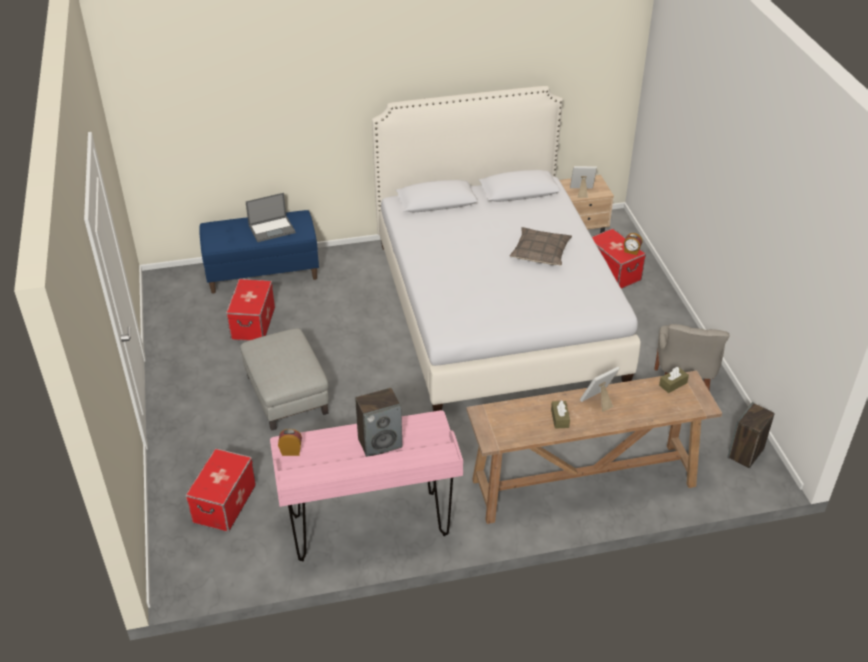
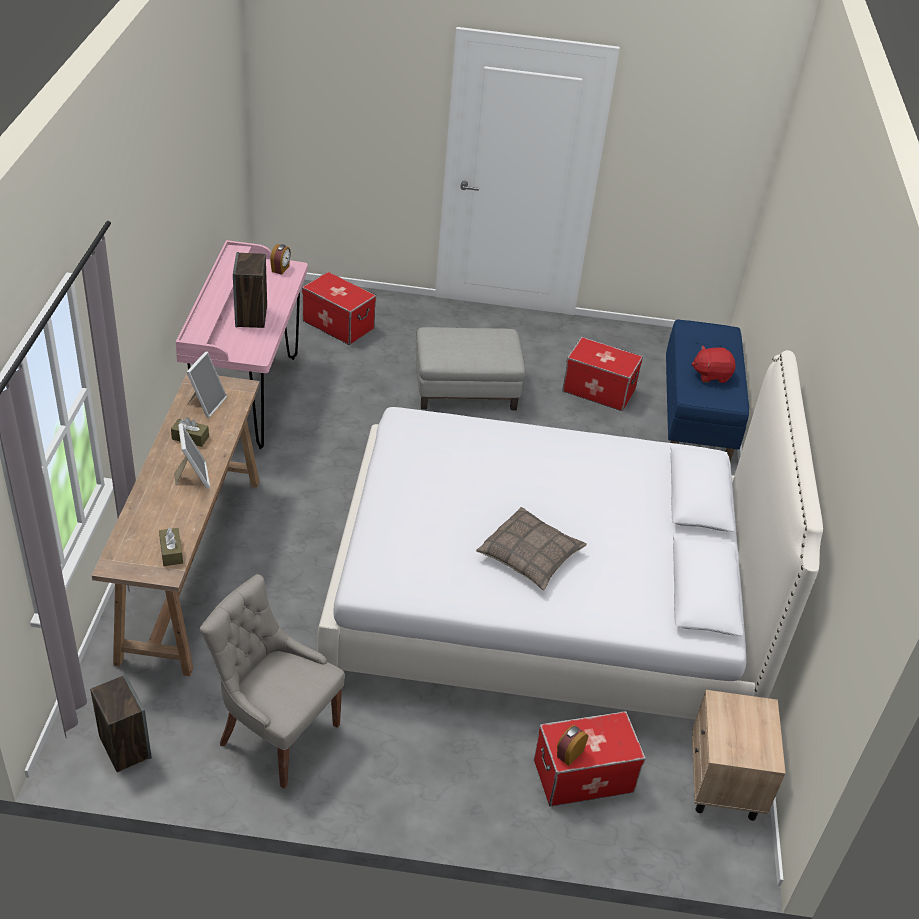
camera: 105 degrees right, 0 degrees up
(272, 229) = (711, 375): laptop -> red plush toy
(581, 192) = (730, 719): picture frame -> picture frame (206, 404)

